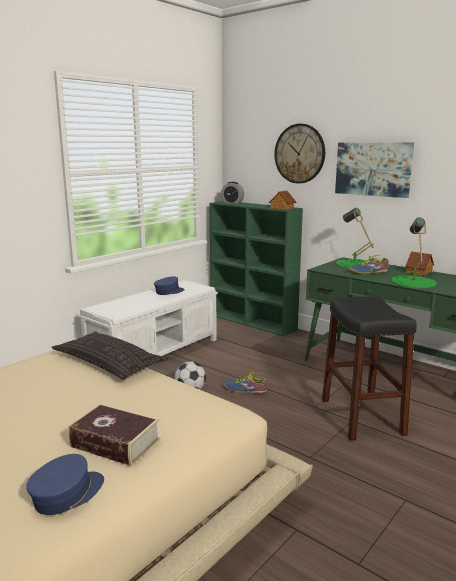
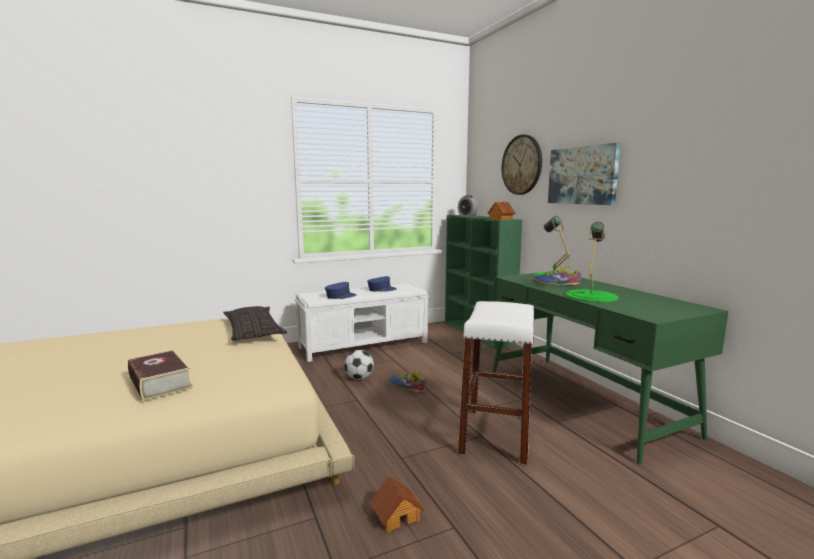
camera: 25 degrees right, 5 degrees down
(67, 494) = (75, 408): blue cap -> blue cap (340, 296)
(361, 416) = (496, 434): black stool -> white stool
(418, 272) = (616, 289): toy house -> toy house (397, 515)

